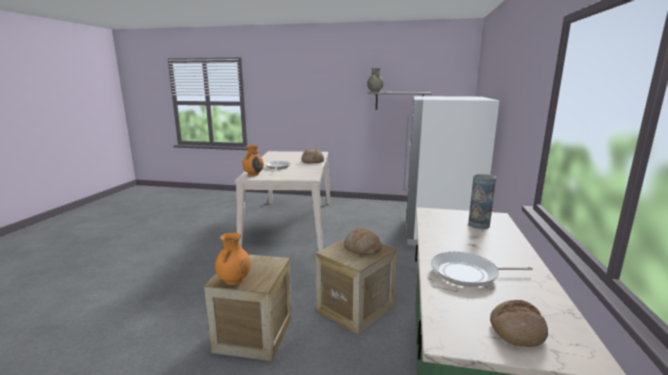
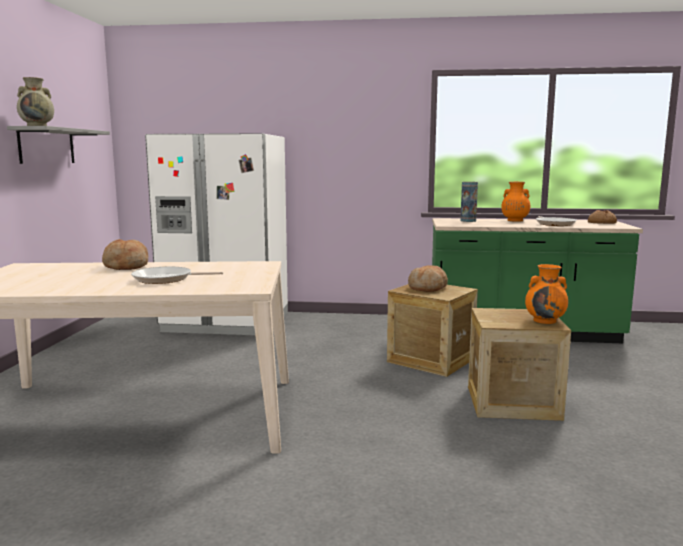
camera: 95 degrees left, 5 degrees down
(253, 174) = (224, 287): orange vase -> orange vase (514, 220)

